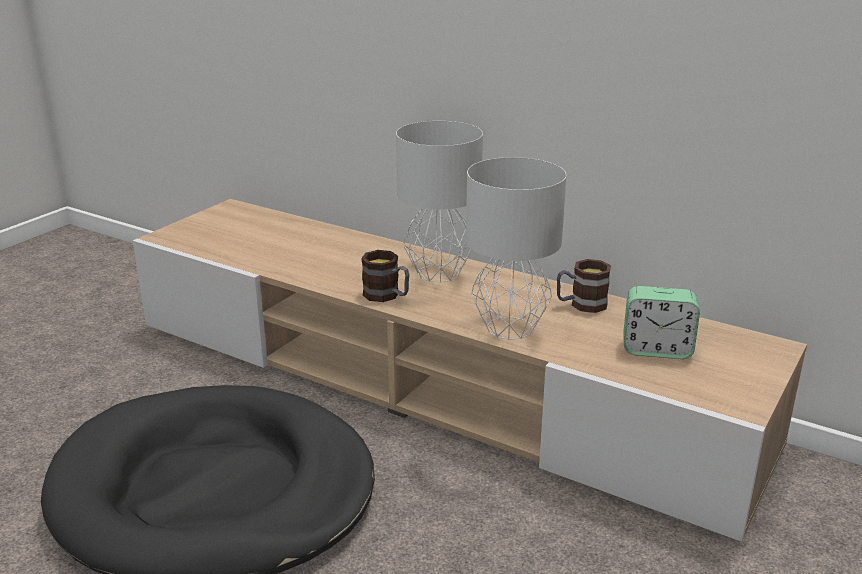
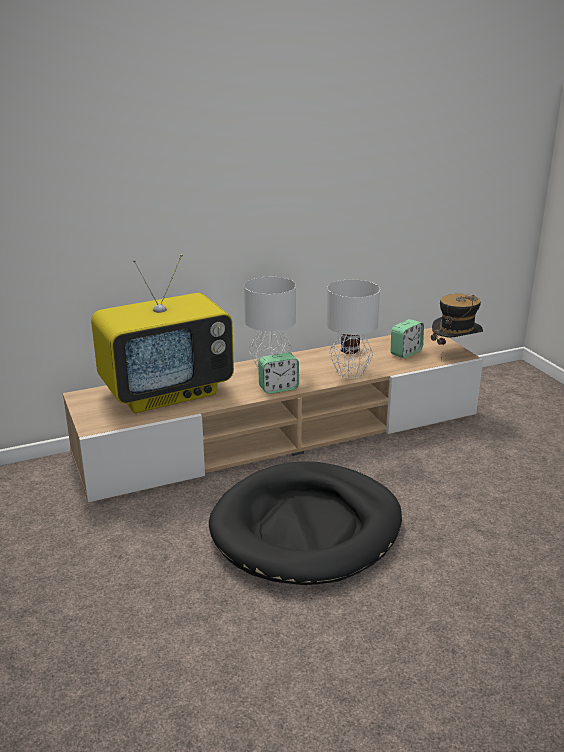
camera: 55 degrees left, 0 degrees up
(292, 240) = (167, 392): none -> television
(387, 296) = (278, 388): mug -> alarm clock
(737, 393) = (454, 352): none -> hat

